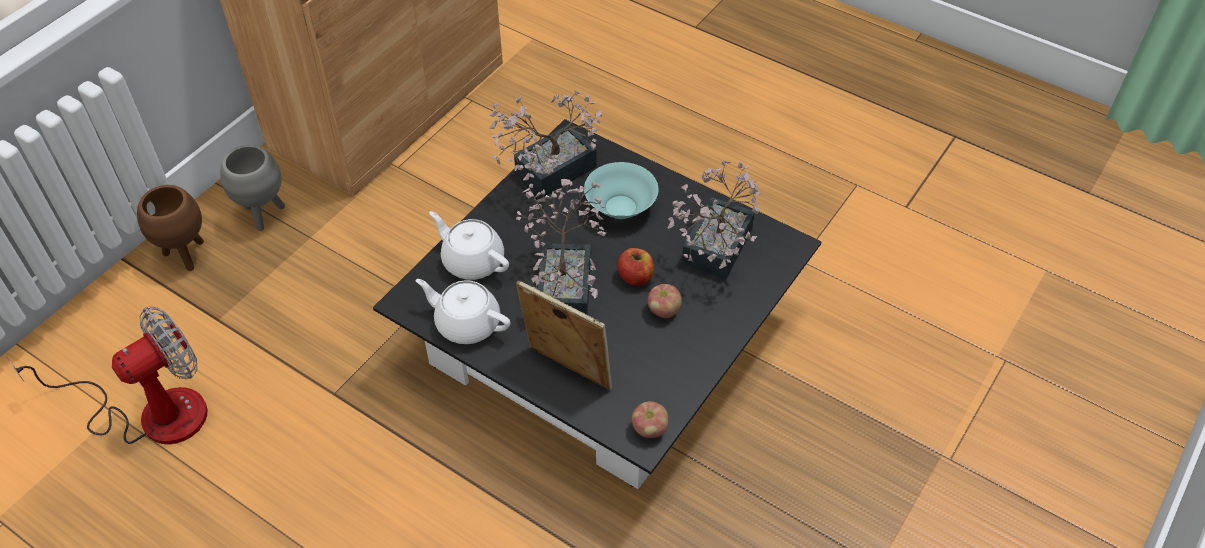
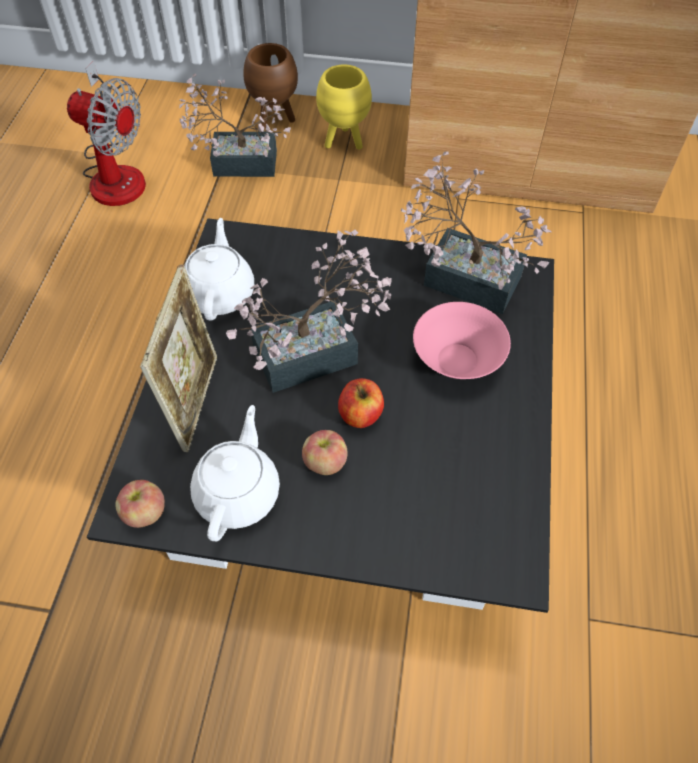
camera: 65 degrees right, 5 degrees up
(264, 214) = (344, 141): grey planter -> yellow planter
(472, 260) = (303, 265): white teapot -> white teapot (239, 492)
(621, 207) = (457, 361): turquoise bowl -> pink bowl
(712, 253) = (444, 481): potted plant -> potted plant (237, 162)

